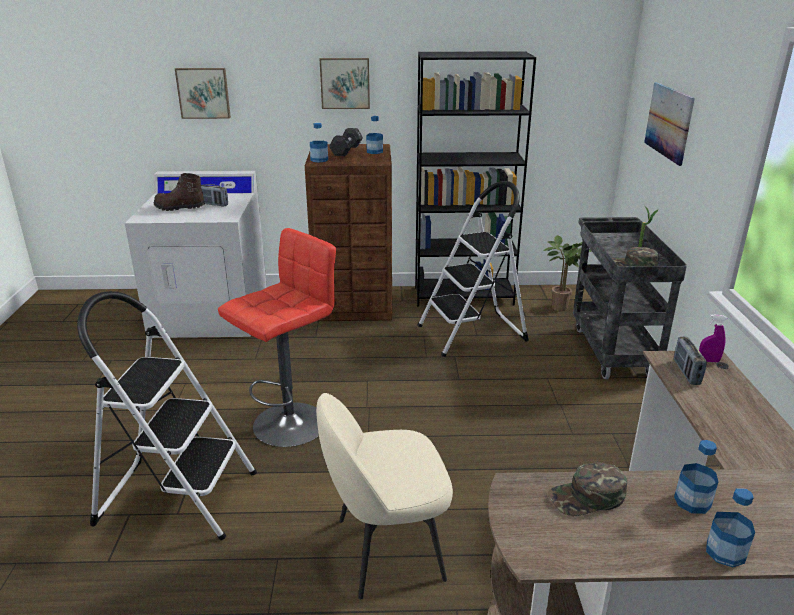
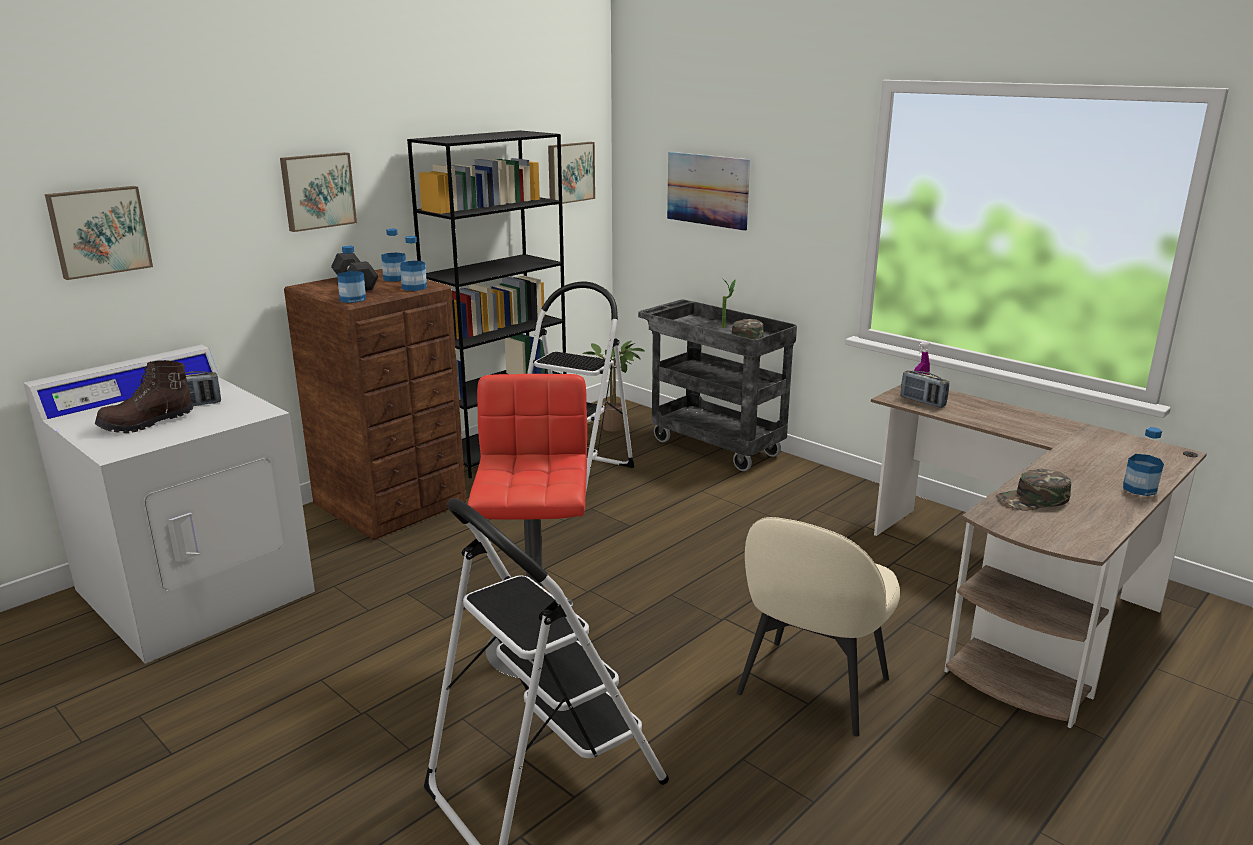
camera: 45 degrees left, 5 degrees down
(578, 90) = (569, 172): none -> picture
(587, 497) = (1033, 499): green cap -> green cap turned 45 degrees clockwise
(692, 501) = (1077, 472): bottle -> bottle (414, 288)

